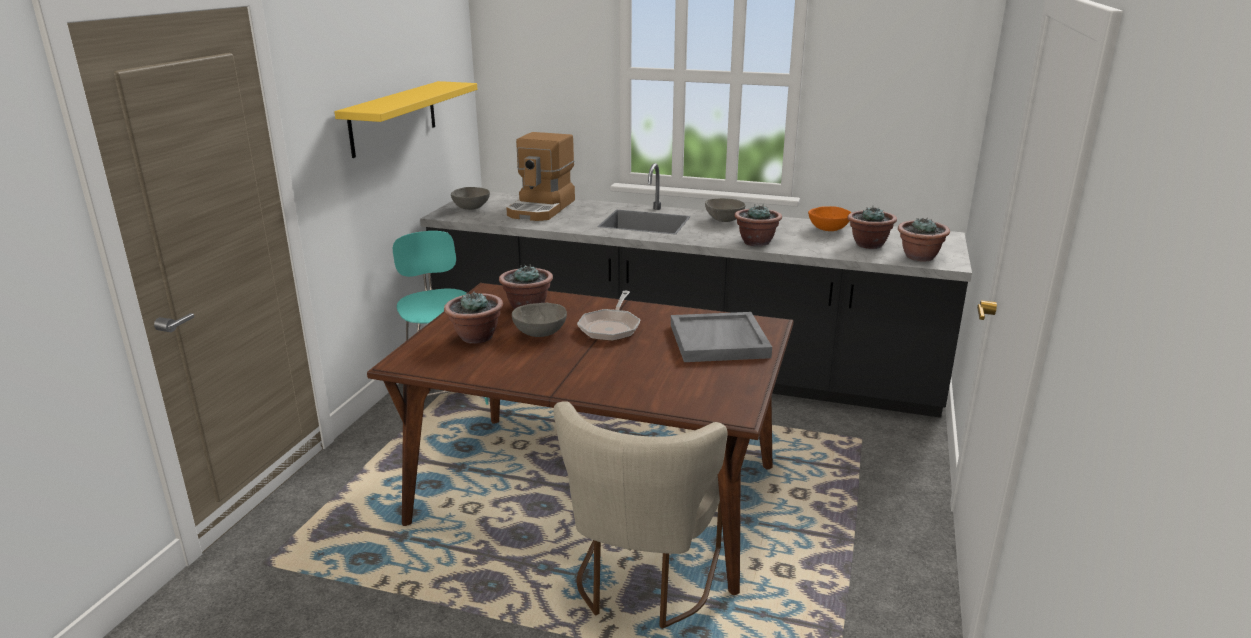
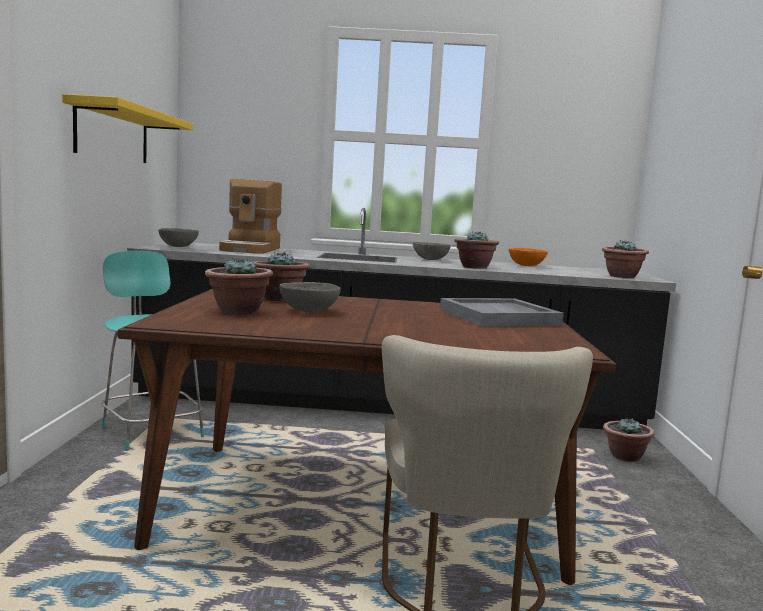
camera: 15 degrees left, 15 degrees down
(610, 327) = (380, 309): frying pan -> none
(868, 244) = (571, 271): potted plant -> potted plant (625, 457)

